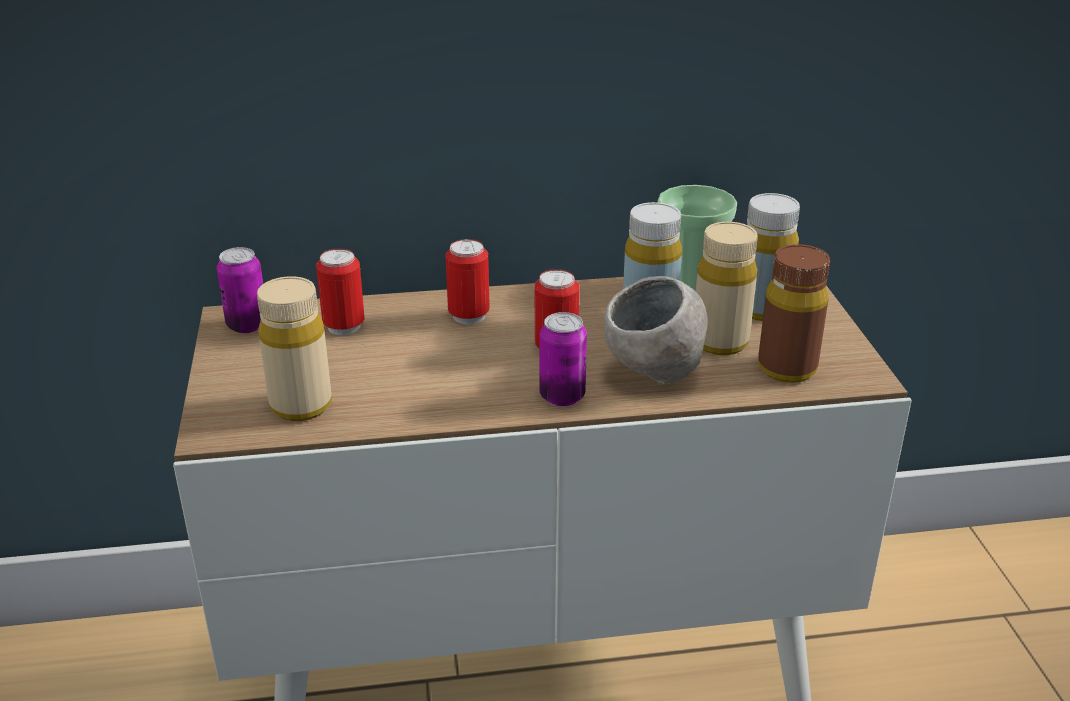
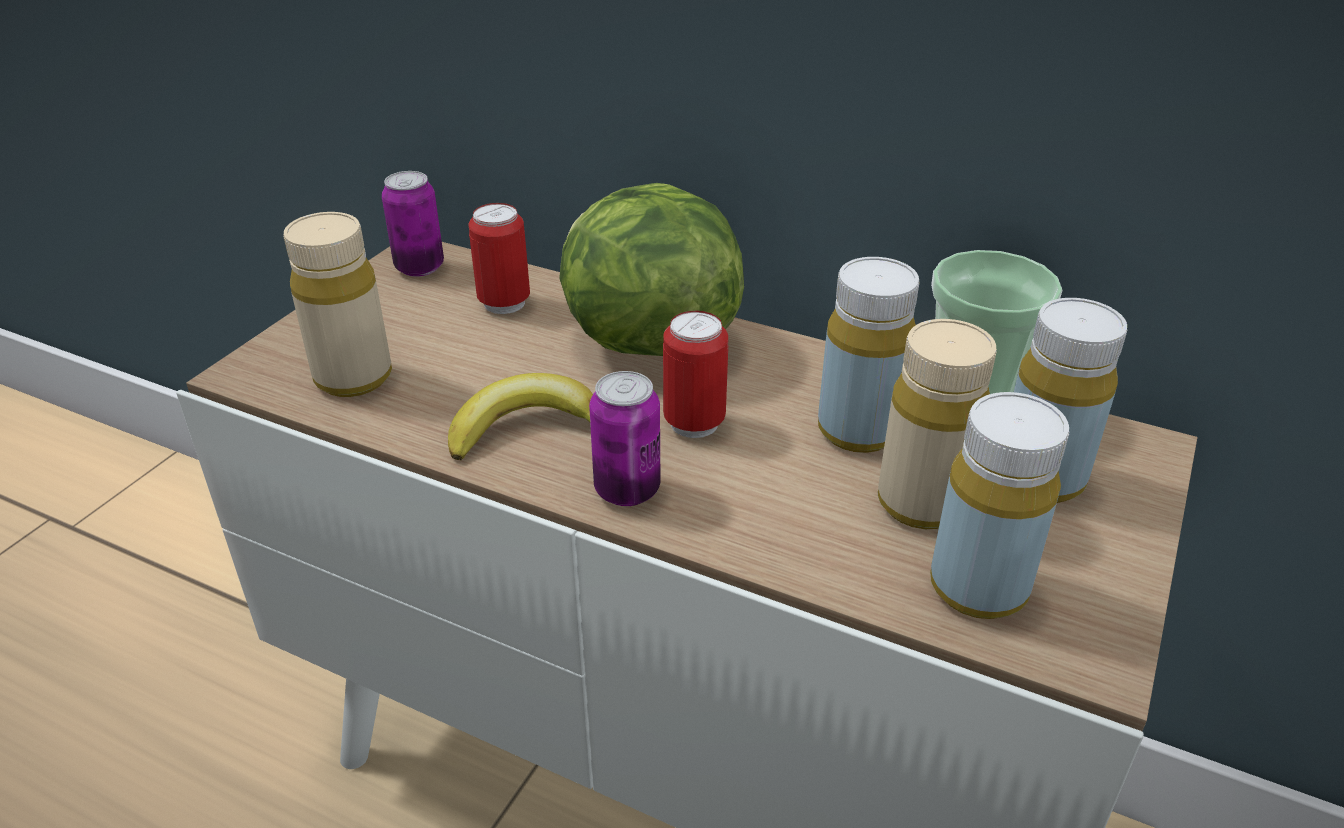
camera: 35 degrees right, 5 degrees up
(461, 390) = (527, 430): none -> banana
(469, 316) = (646, 340): can -> lettuce
(654, 377) = (772, 515): grey bowl -> none
(787, 368) = (978, 587): brown bottle -> yellow bottle

